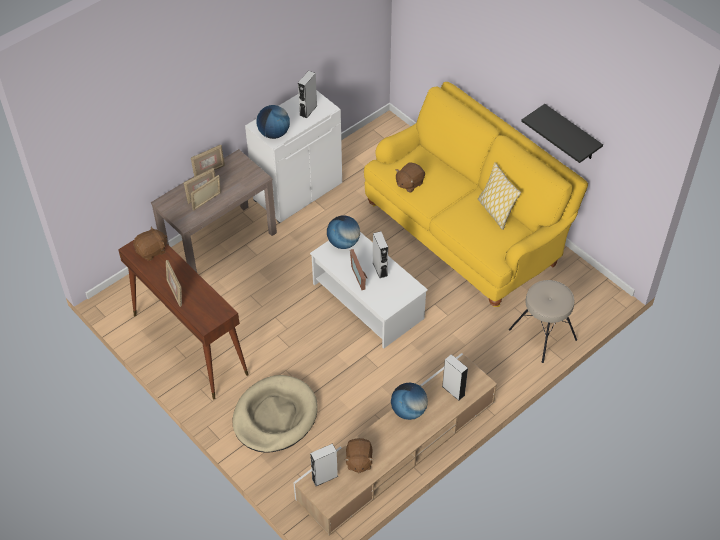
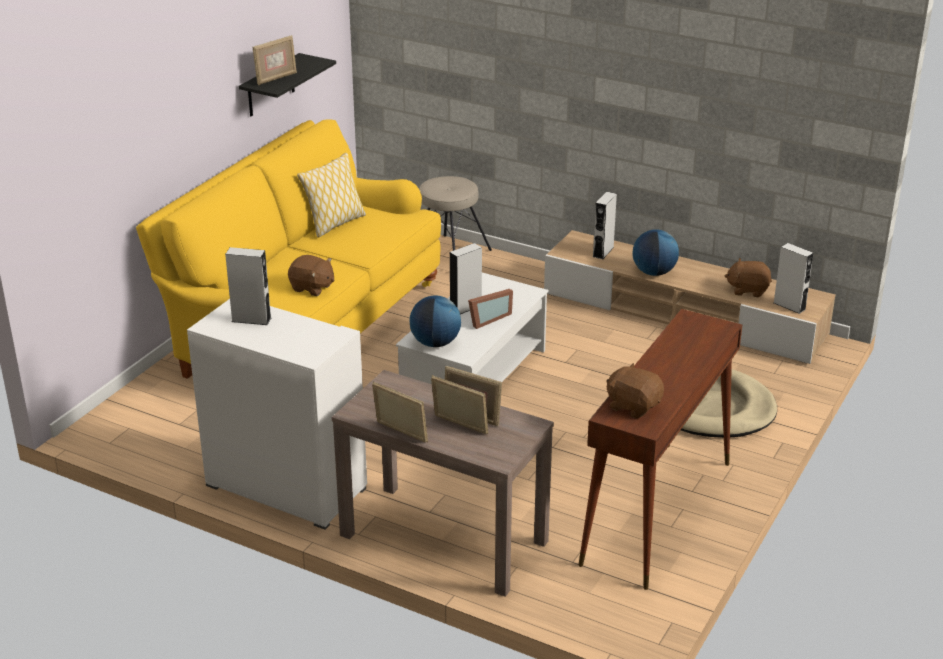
camera: 110 degrees left, 20 degrees down
(175, 292) = (691, 364): picture frame -> picture frame (276, 78)
(274, 133) = (322, 338): globe -> none
(358, 461) = (748, 290): brown plush toy -> brown plush toy turned 150 degrees counterclockwise

